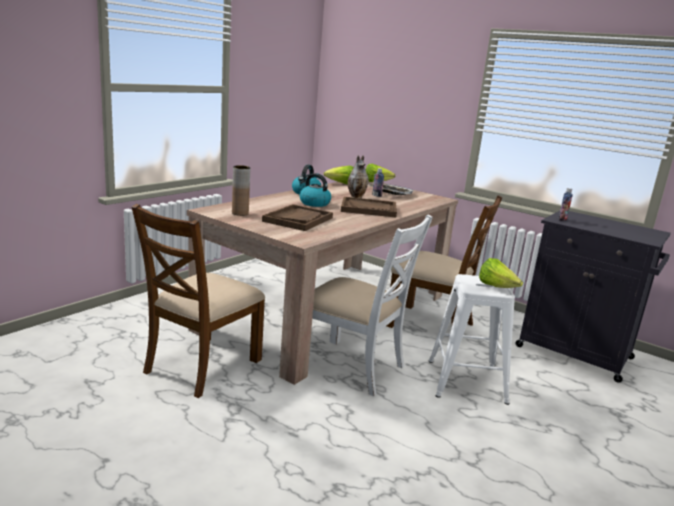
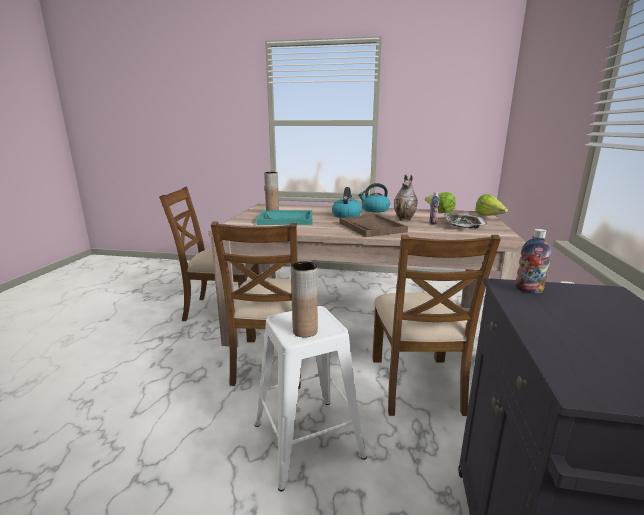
camera: 65 degrees right, 0 degrees up
(298, 219) = (286, 219): brown tray -> turquoise tray
(352, 366) = (272, 361): white chair -> brown chair
(496, 287) = (305, 331): lettuce -> brown vase

